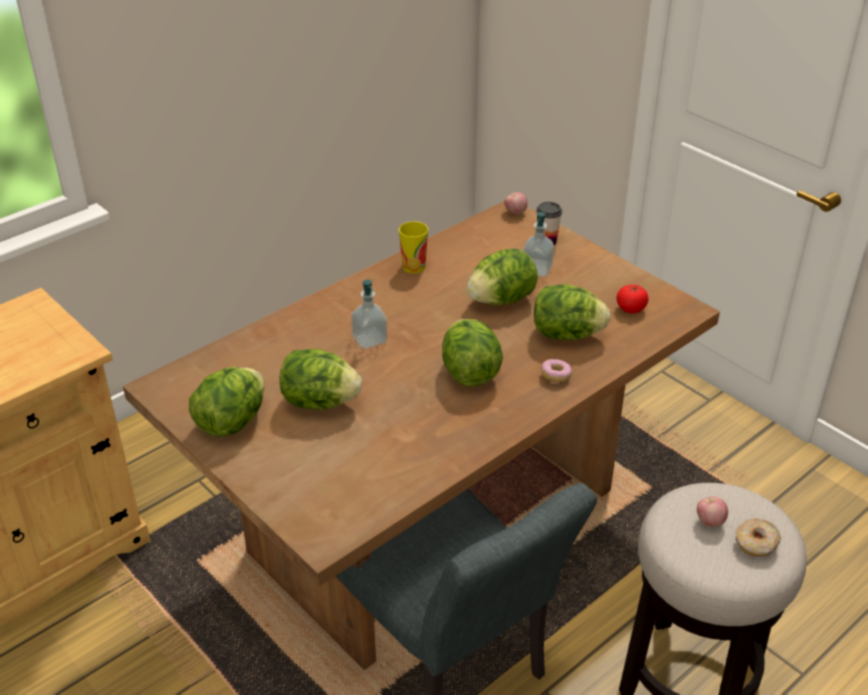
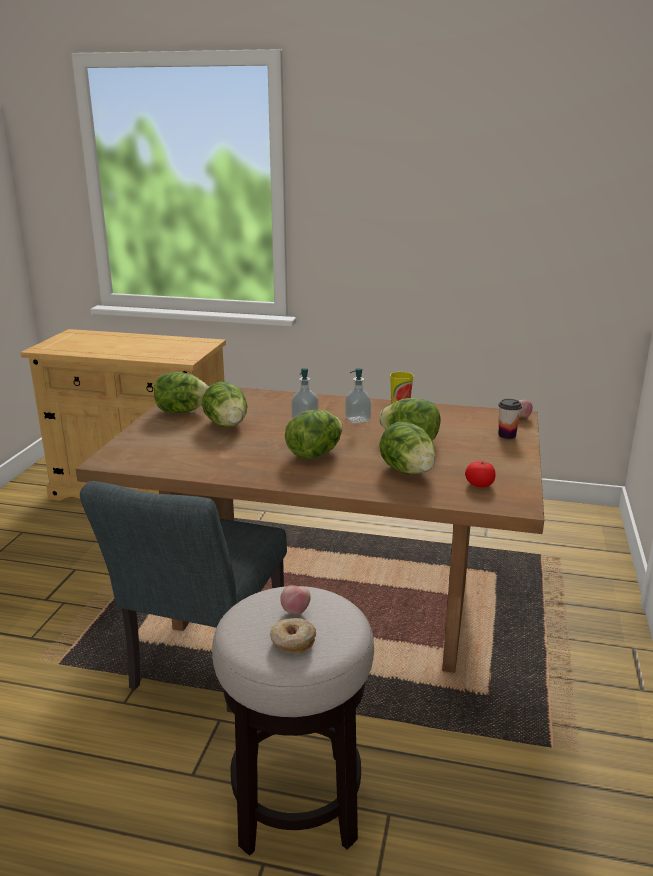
camera: 55 degrees right, 15 degrees down
(537, 269) = (466, 441): soap dispenser -> soap dispenser (357, 419)
(555, 376) = (353, 480): donut -> none

